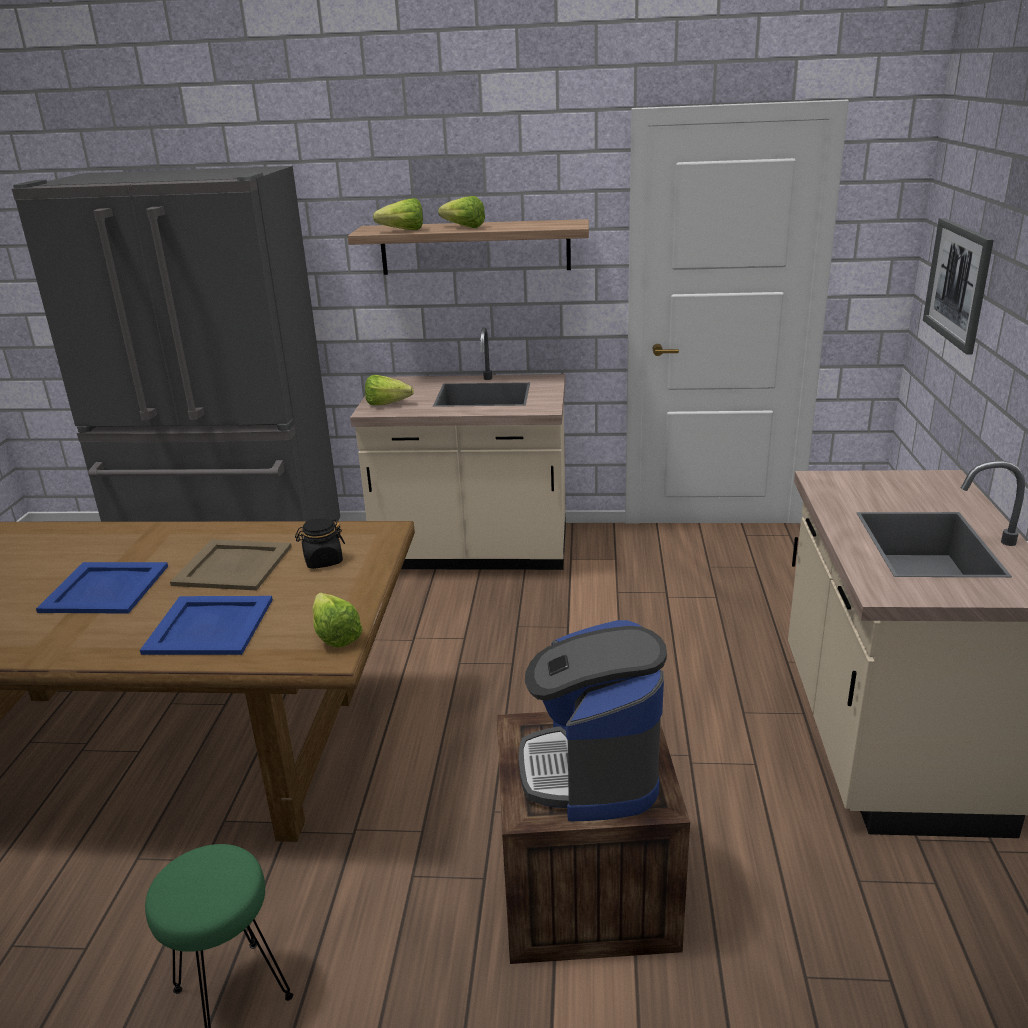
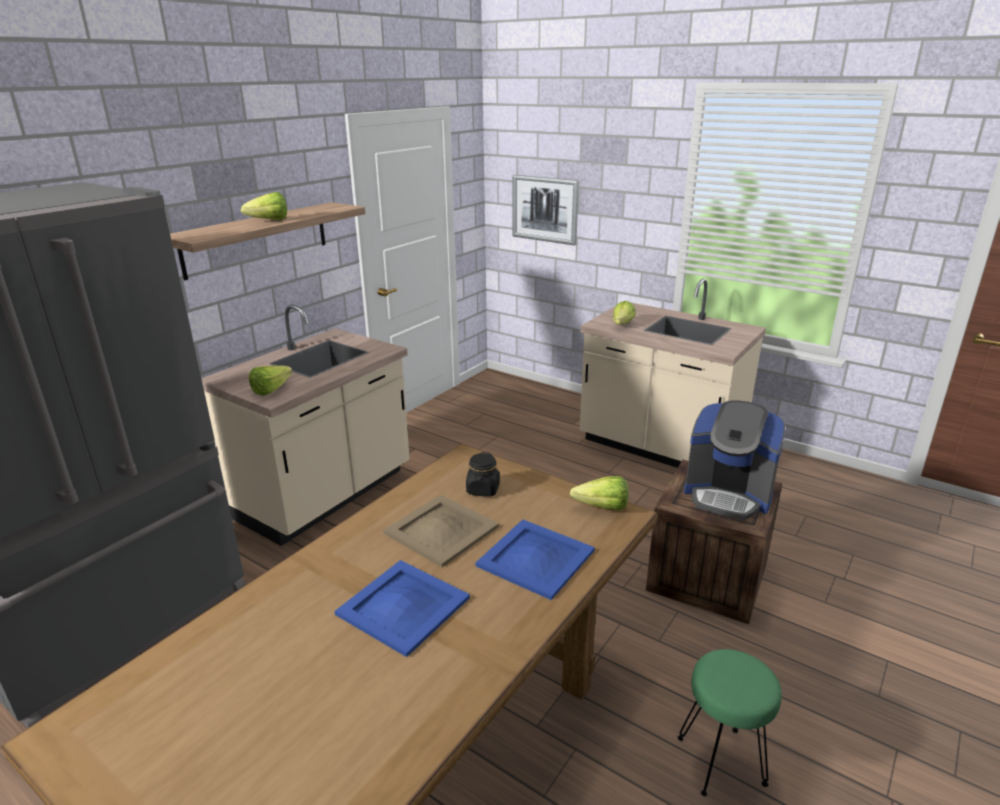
camera: 60 degrees left, 0 degrees up
(399, 231) = (225, 232): lettuce -> lettuce (620, 326)

